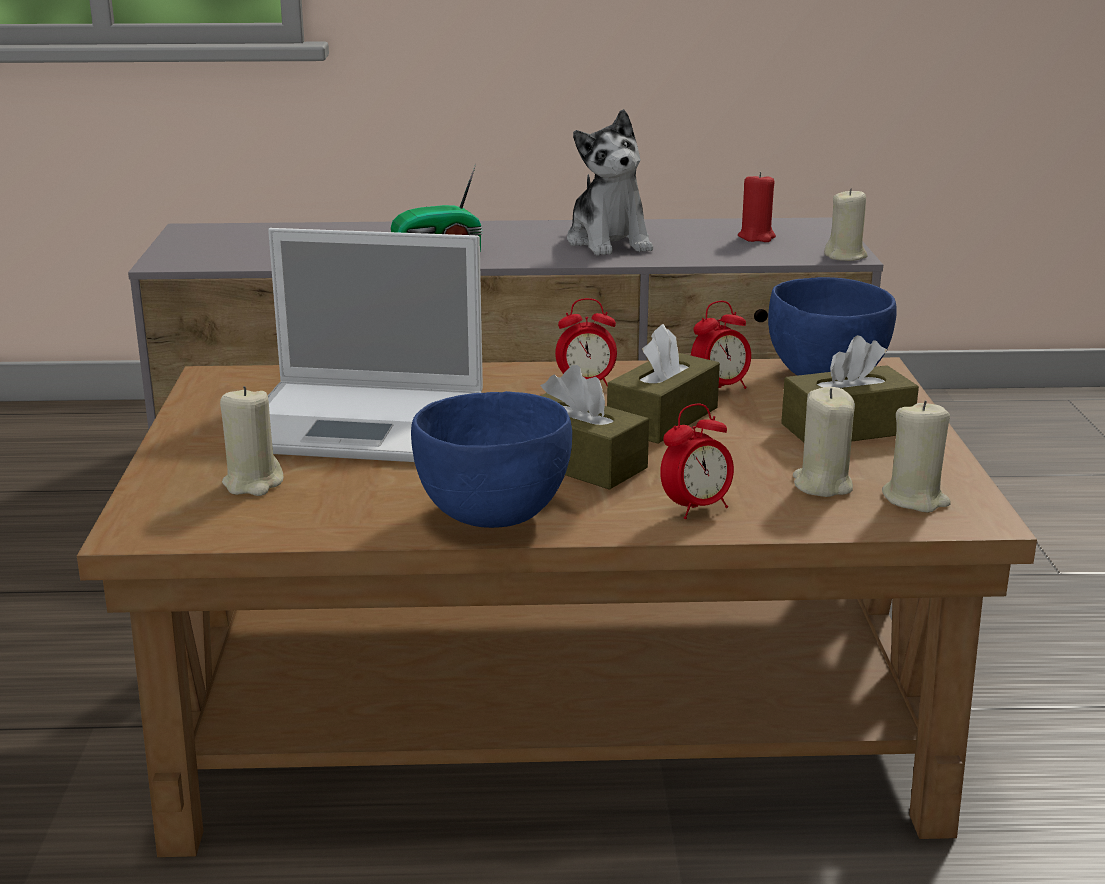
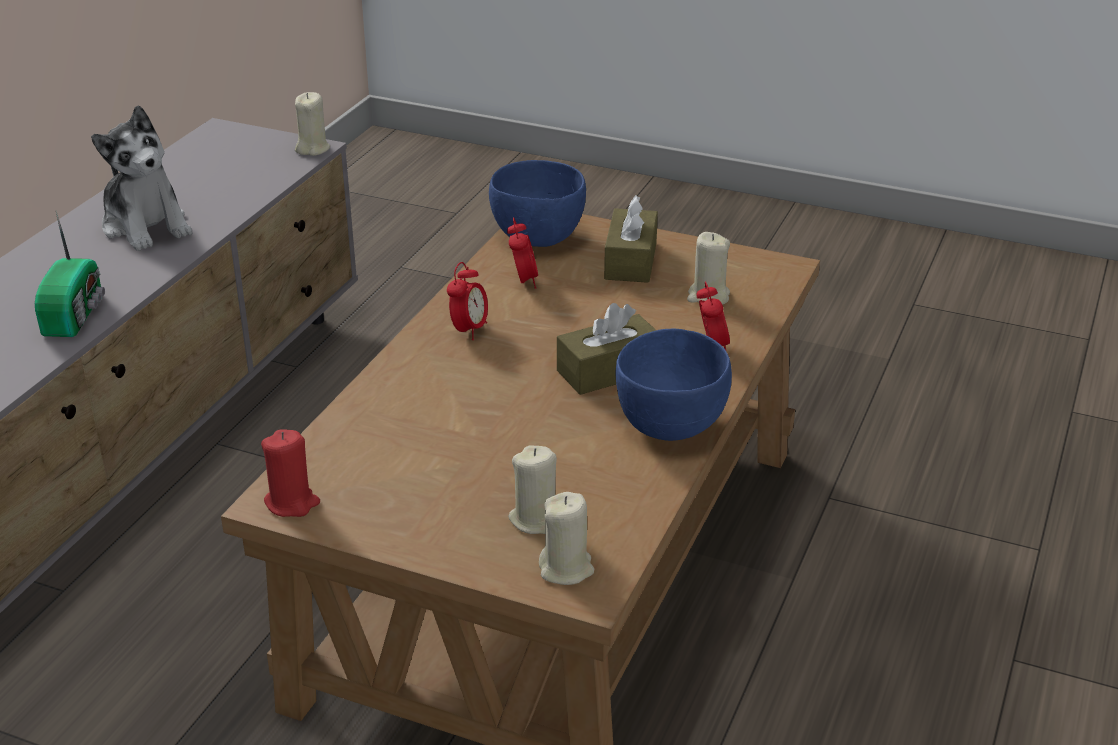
camera: 65 degrees left, 10 degrees up
(366, 423) = (457, 443): laptop -> none
(609, 242) = (146, 226): plush toy -> plush toy turned 45 degrees clockwise
(663, 419) = (558, 318): brown tissue box -> none
(756, 237) = (220, 164): red candle -> red candle (292, 503)
(915, 499) = (749, 275): beige candle -> beige candle (566, 569)

